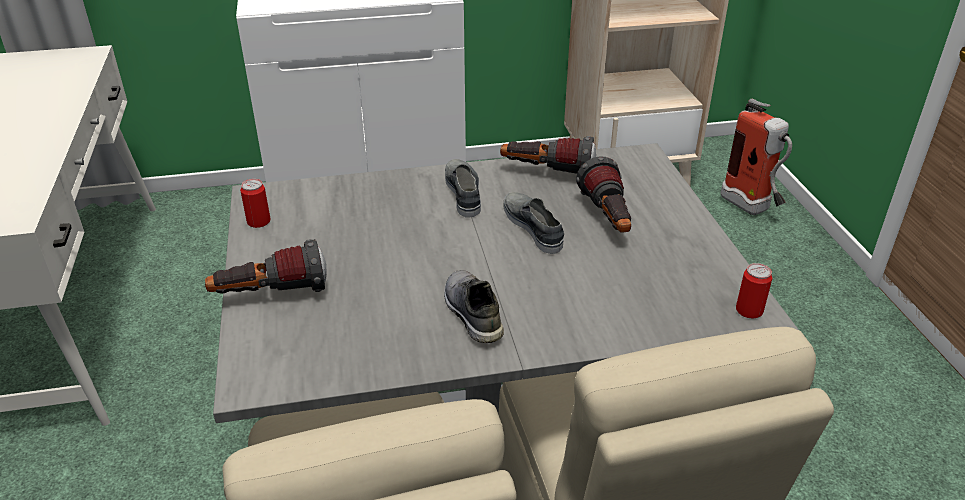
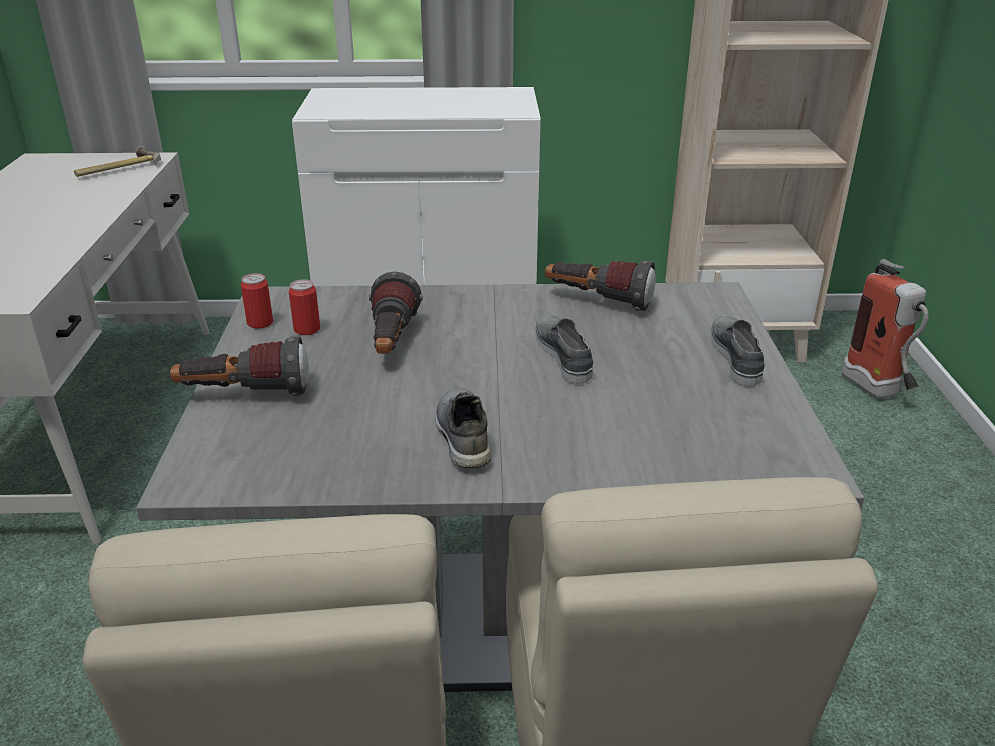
camera: 10 degrees right, 5 degrees down
(60, 68) = (118, 169): none -> hammer
(464, 192) = (495, 313): grey shoe -> grey shoe (737, 356)
(608, 219) = (655, 354): flashlight -> flashlight (392, 343)
(749, 310) = (803, 468): can -> can (307, 329)

